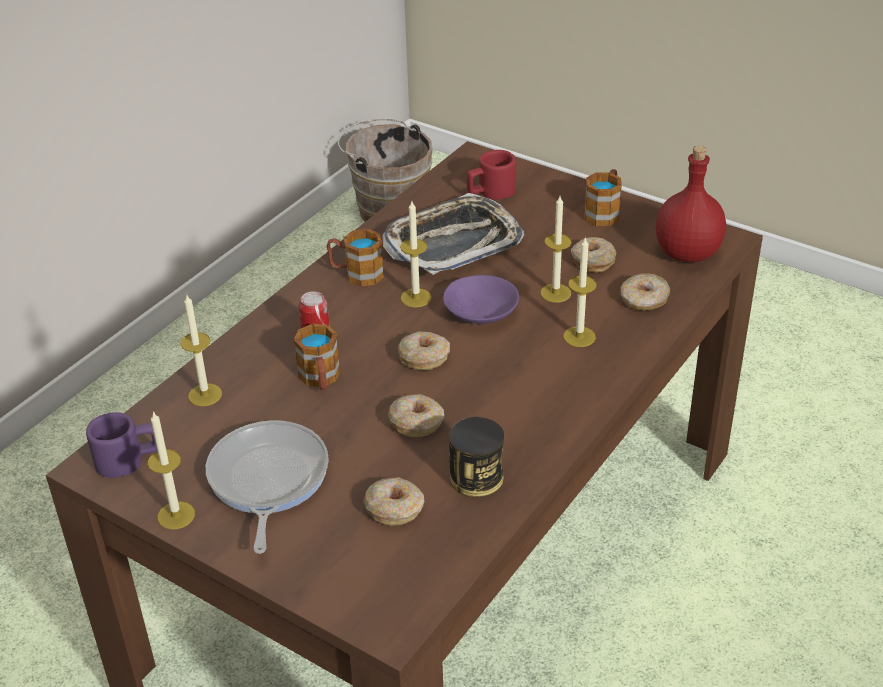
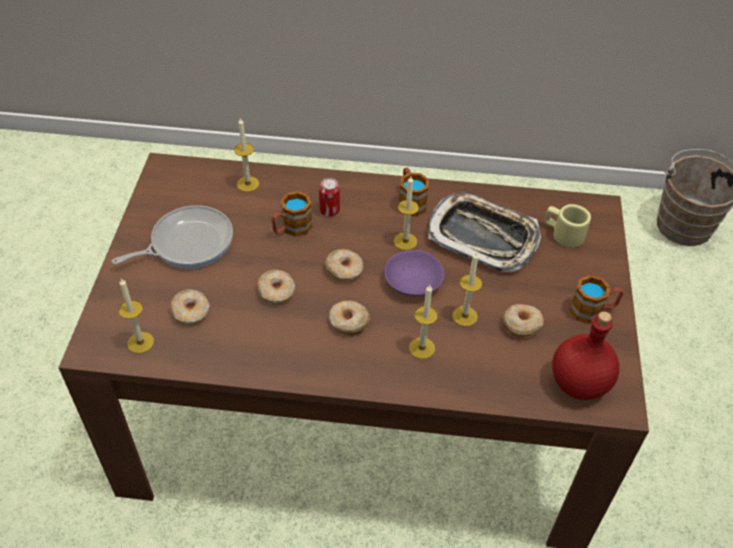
camera: 60 degrees right, 10 degrees up
(128, 460) = (176, 178): purple mug -> none
(176, 515) = (141, 217): candle -> candle (140, 342)
(476, 478) = (238, 343): can -> none
(490, 192) = (562, 234): red mug -> beige mug
(644, 300) = (495, 374): donut -> donut (348, 322)

